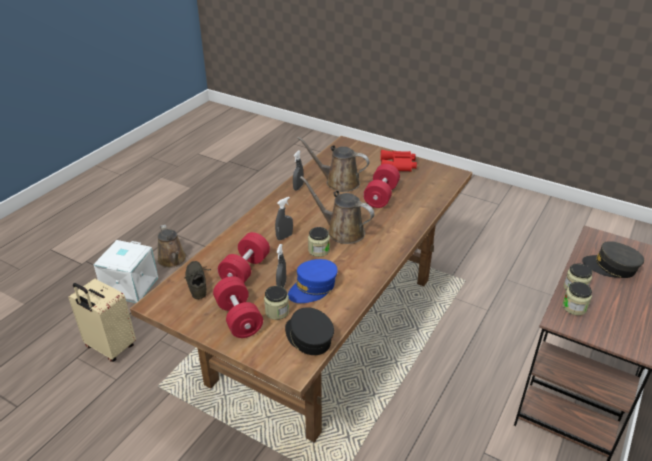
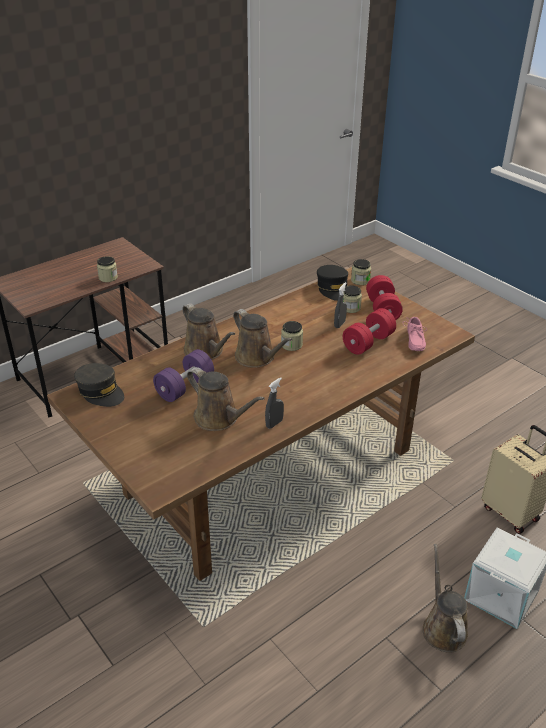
camera: 160 degrees left, 0 degrees up
(198, 283) = (413, 341): grey shoe -> pink shoe
(284, 237) = (319, 365): grey spray bottle -> none
(313, 288) = (313, 317): blue cap -> none
(381, 196) = (185, 387): red dumbbell -> purple dumbbell
(390, 226) = (206, 352): none -> brown watering can
(398, 165) = (124, 426): red binoculars -> none
(574, 307) = (126, 268): jar -> jar (360, 280)
(611, 267) = (59, 283): grey cap -> grey cap (100, 392)

